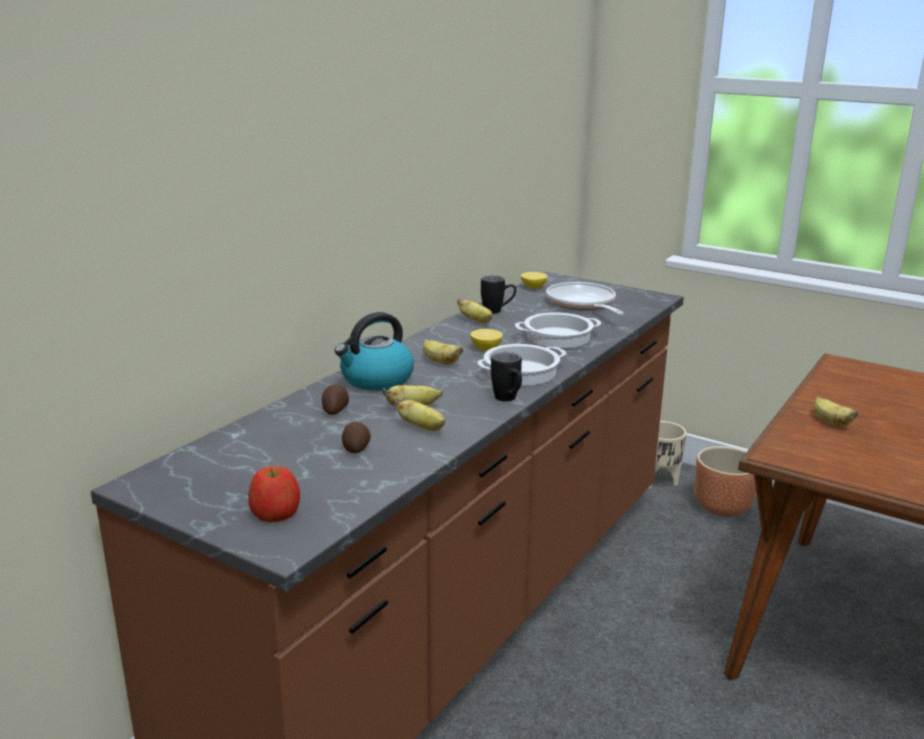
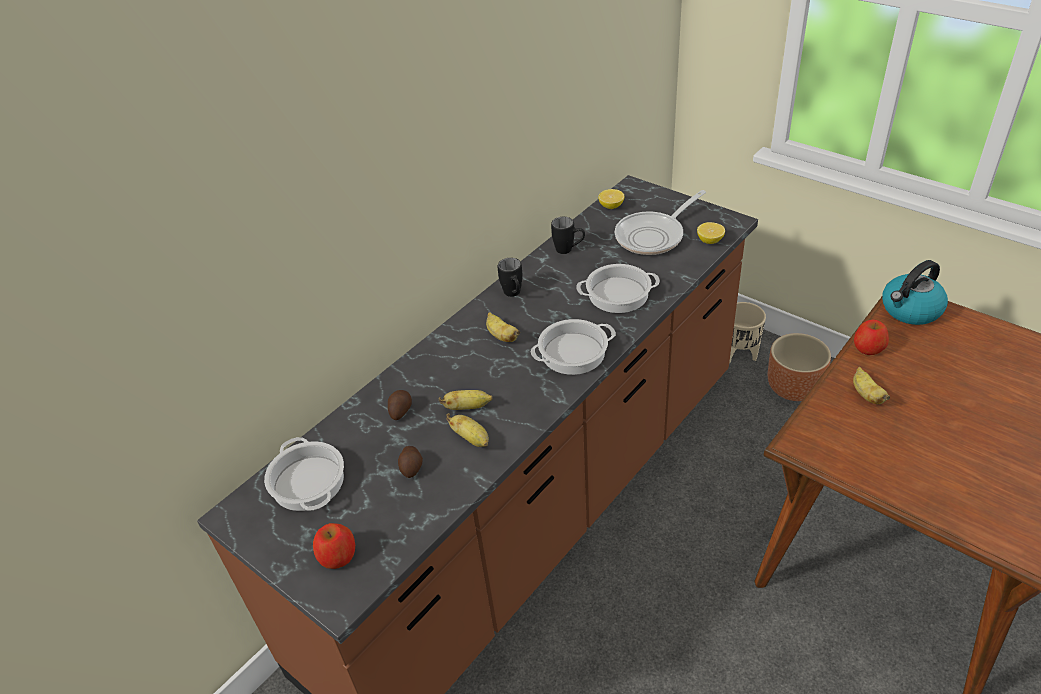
camera: 10 degrees right, 20 degrees up
(230, 459) = (307, 482): none -> cooking pot
(376, 380) = (441, 365): kettle -> kettle (910, 310)
(476, 321) = (546, 268): banana -> none
(486, 348) = (547, 313): lemon -> lemon (710, 240)
(508, 400) = (554, 397): black mug -> black mug (514, 295)
(583, 304) = (653, 236): frying pan -> frying pan turned 120 degrees counterclockwise
(818, 392) = (868, 347): none -> apple

